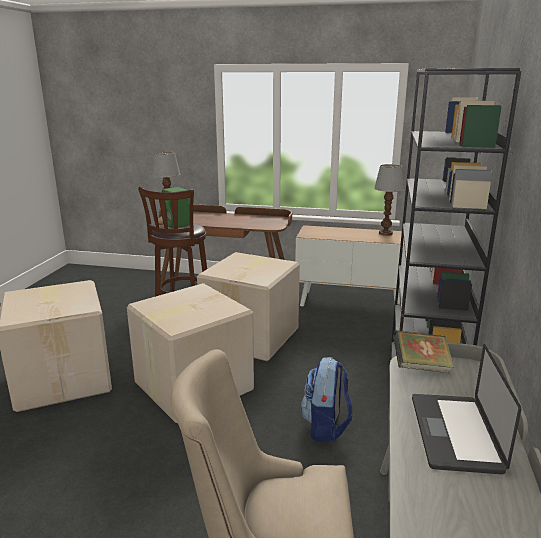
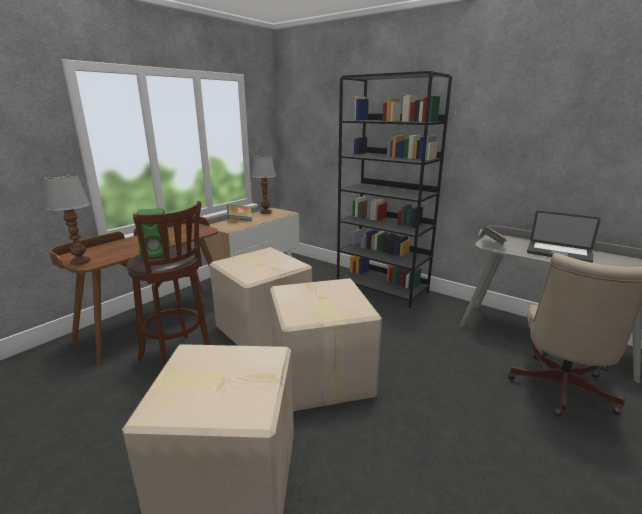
camera: 65 degrees left, 0 degrees up
(326, 427) = (411, 331): backpack -> none
(342, 231) = (240, 220): none -> book

